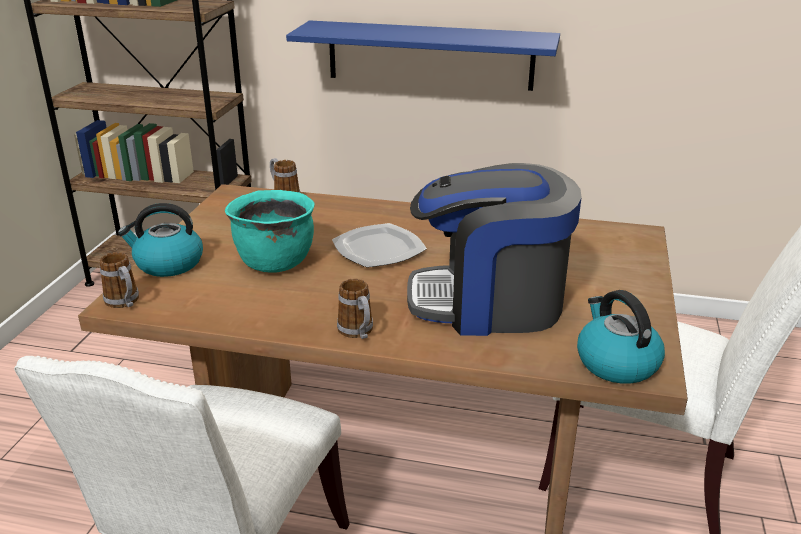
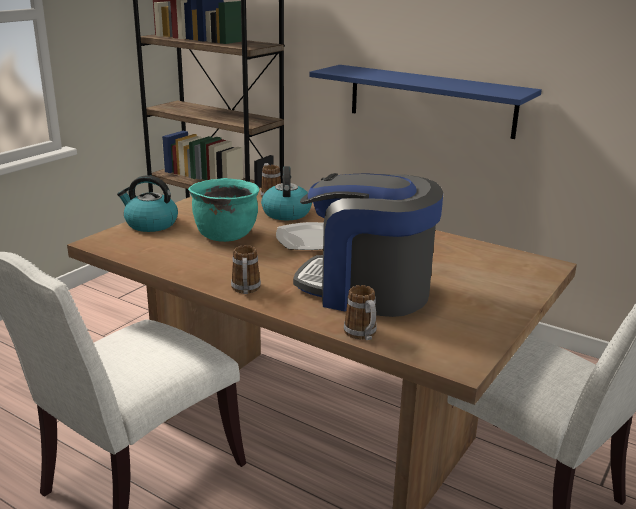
camera: 20 degrees right, 5 degrees down
(125, 303) = (102, 242): mug -> mug (362, 335)
(615, 363) = (435, 351): kettle -> kettle (286, 213)

